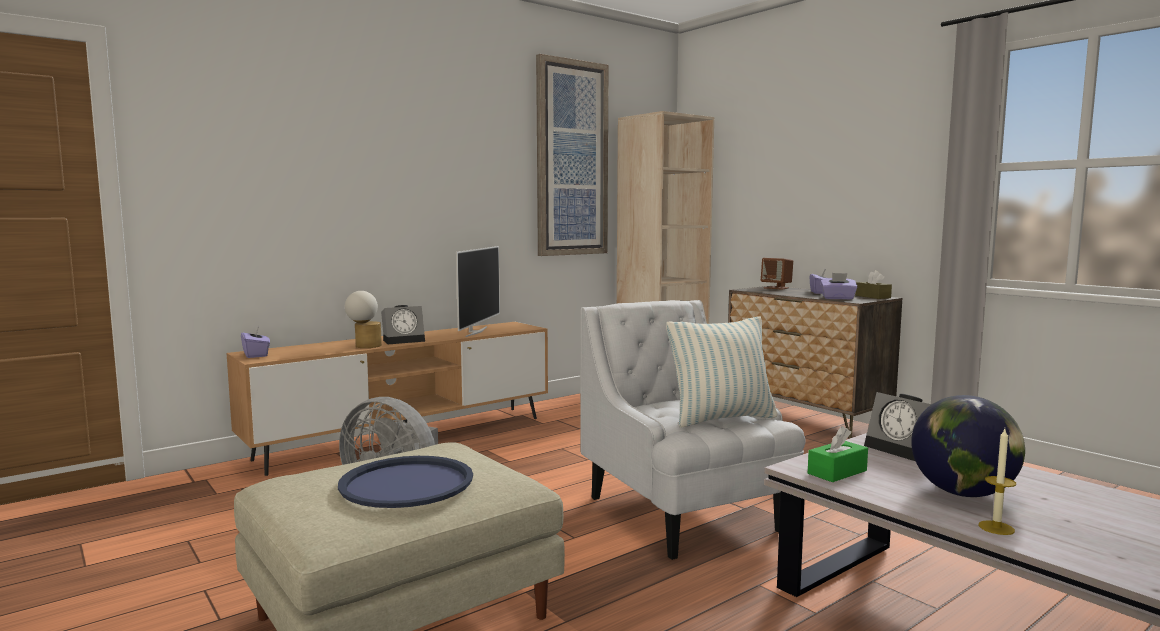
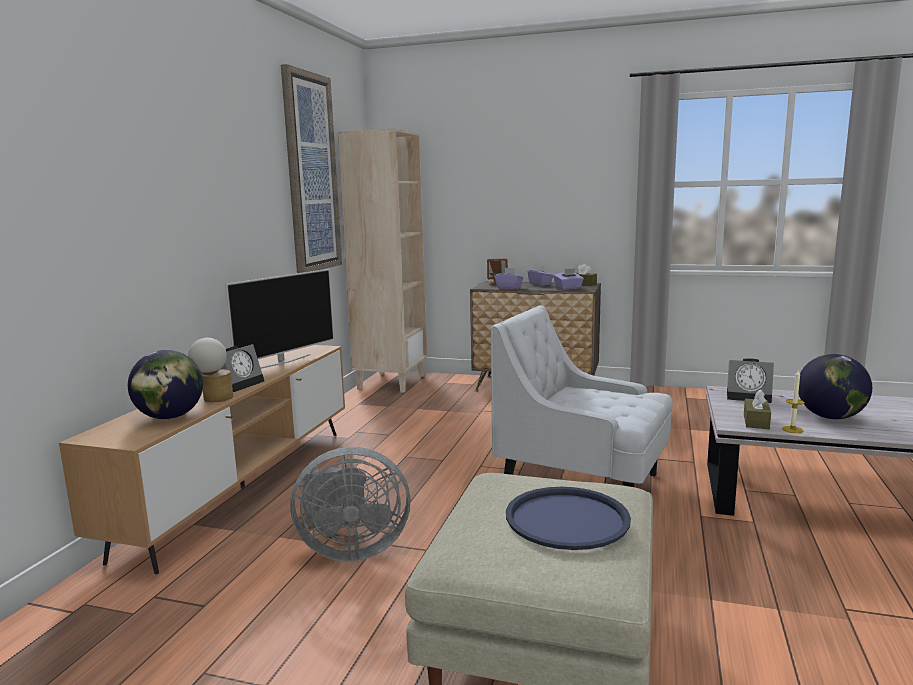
camera: 35 degrees left, 5 degrees up
(256, 355) = (112, 436): purple tissue box -> purple tissue box (509, 288)
(311, 351) = (170, 417): none -> globe
(475, 332) = (284, 361): television -> television turned 60 degrees clockwise
(721, 418) = (623, 400): pillow -> none
(837, 472) = (756, 421): green tissue box -> brown tissue box
(996, 528) = (884, 433): candle -> candle (792, 429)

